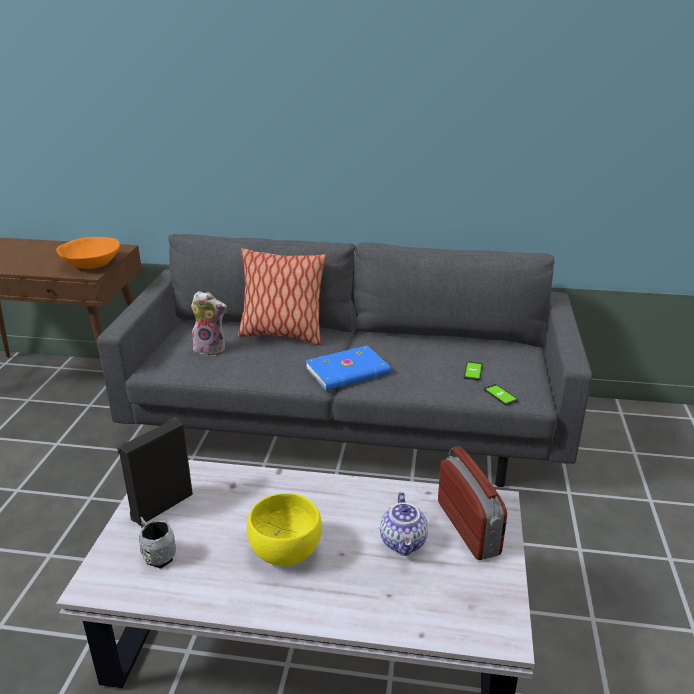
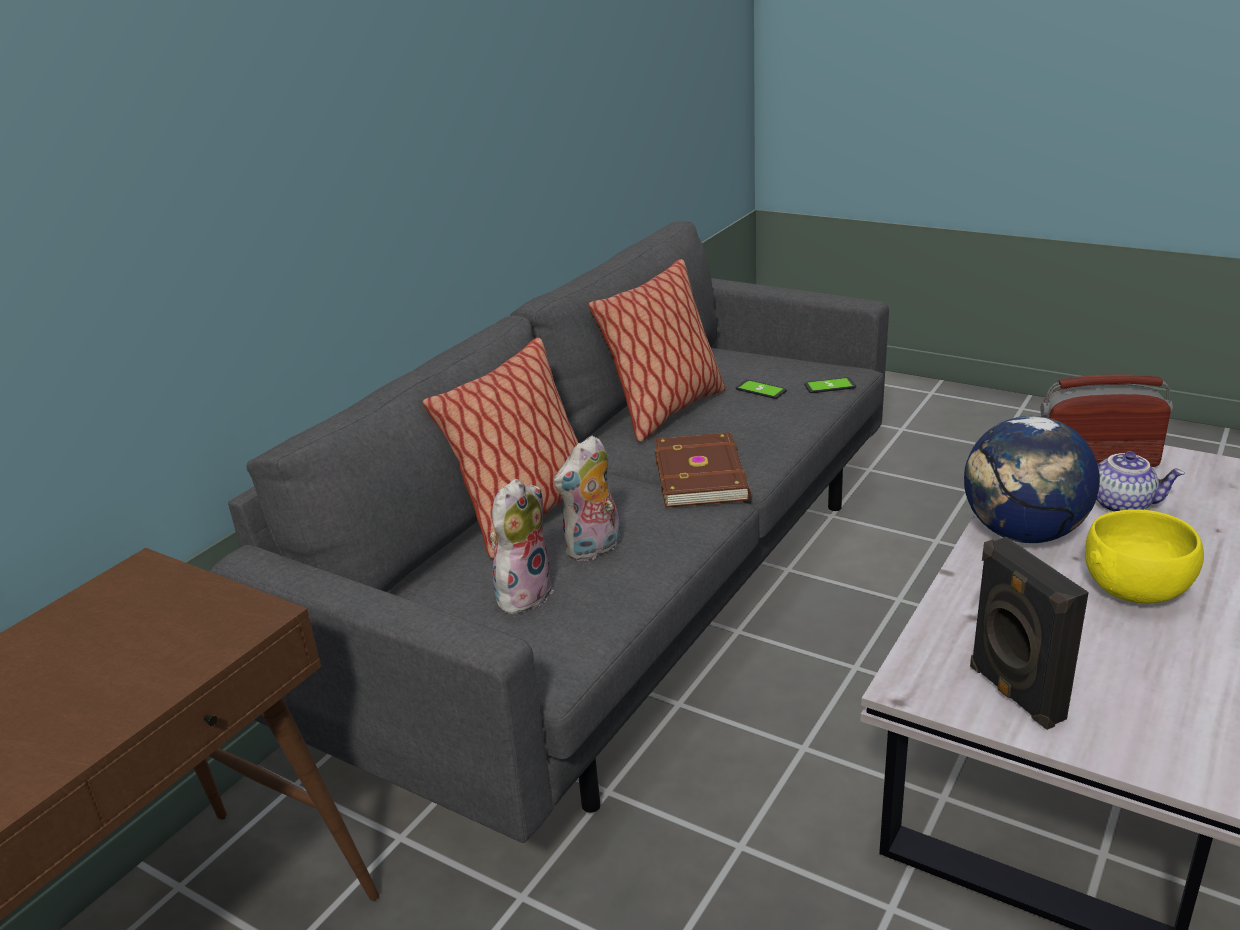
camera: 65 degrees left, 0 degrees up
(91, 265) = (200, 615): orange bowl -> none
(157, 555) = (1141, 706): grey mug -> none
(255, 357) = (594, 549): none -> plush toy
(339, 498) = (1023, 533): none -> globe
(348, 372) = (702, 474): blue book -> brown book
(421, 347) = (666, 412): none -> pillow

